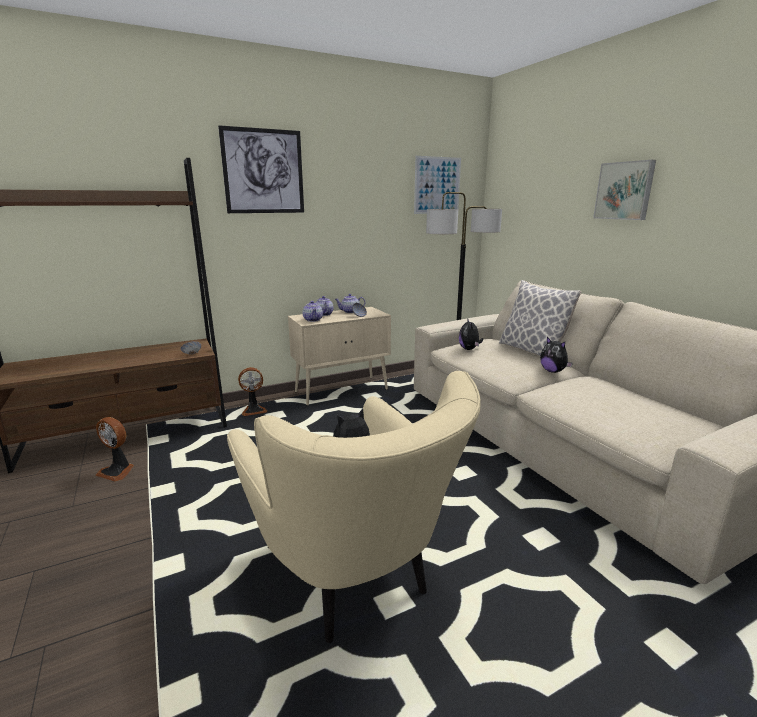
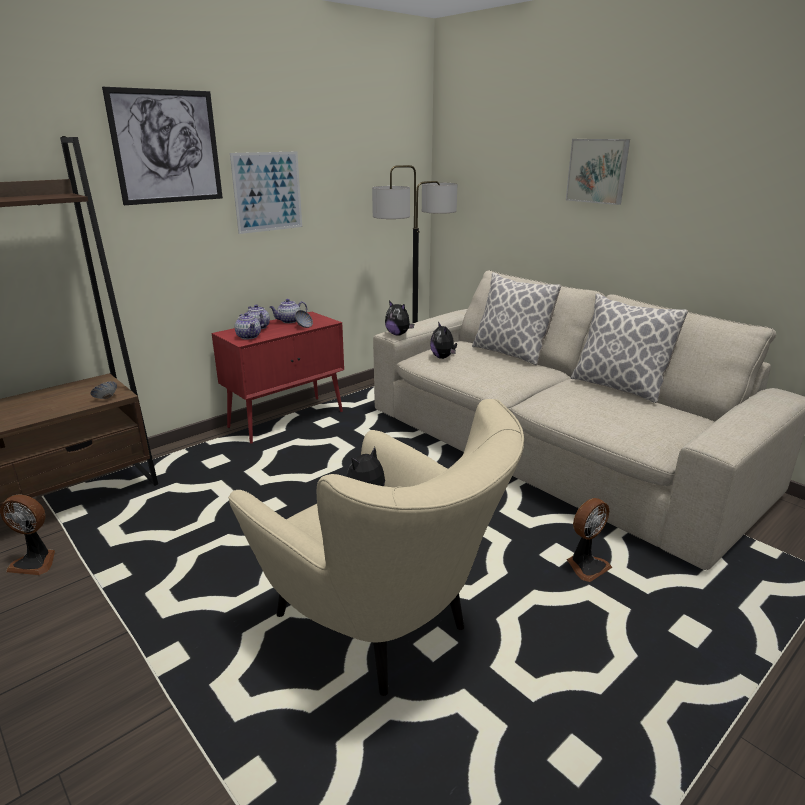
camera: 15 degrees left, 5 degrees up
(254, 410) = (184, 459): fan -> fan (586, 566)
(342, 390) = (287, 419): beige cabinet -> red cabinet
(437, 185) = (379, 155): picture -> picture (267, 192)
(553, 371) = (540, 376): plush toy -> plush toy (398, 334)
(628, 387) = (618, 387): none -> pillow

